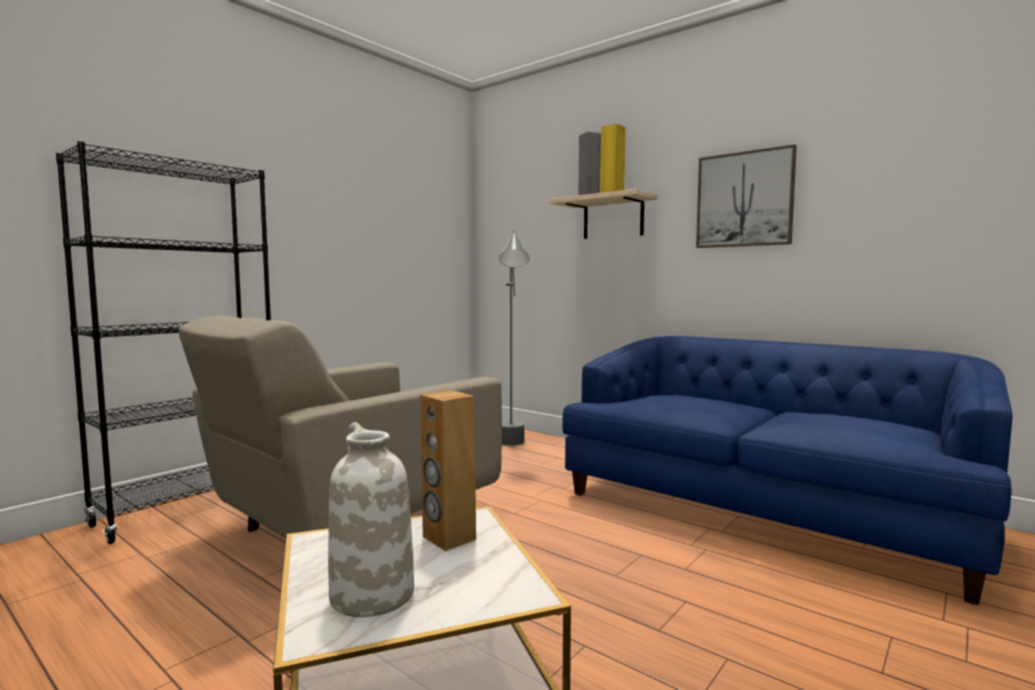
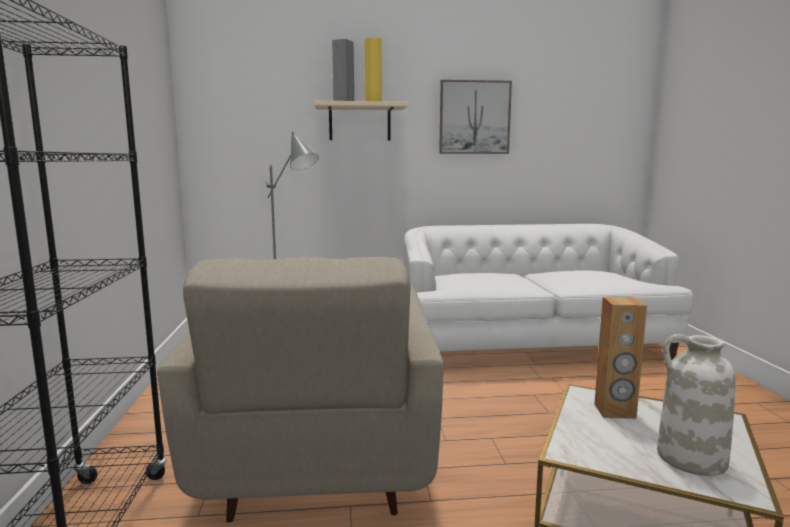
camera: 45 degrees left, 5 degrees up
(761, 511) = (528, 345): blue sofa -> white sofa

